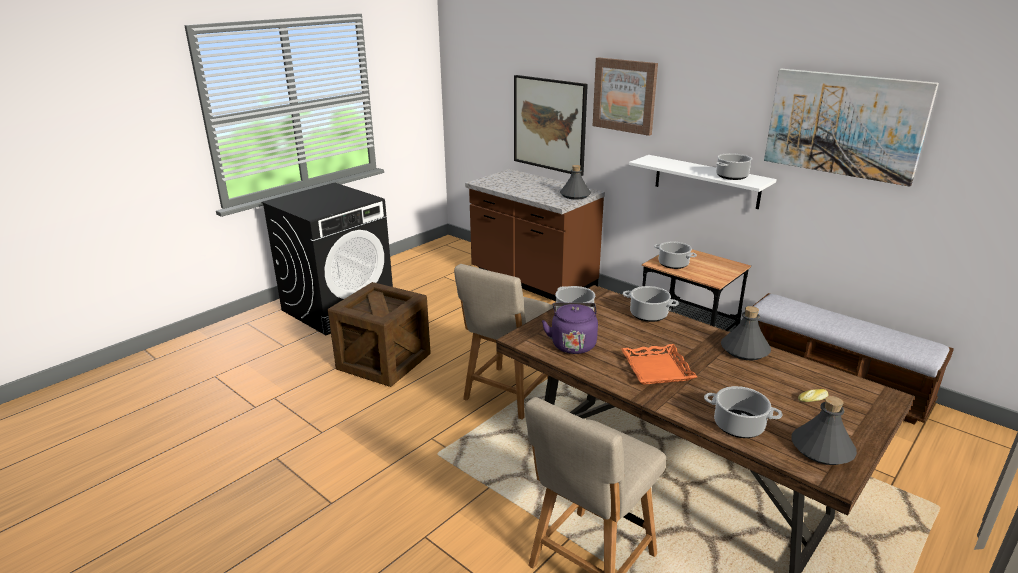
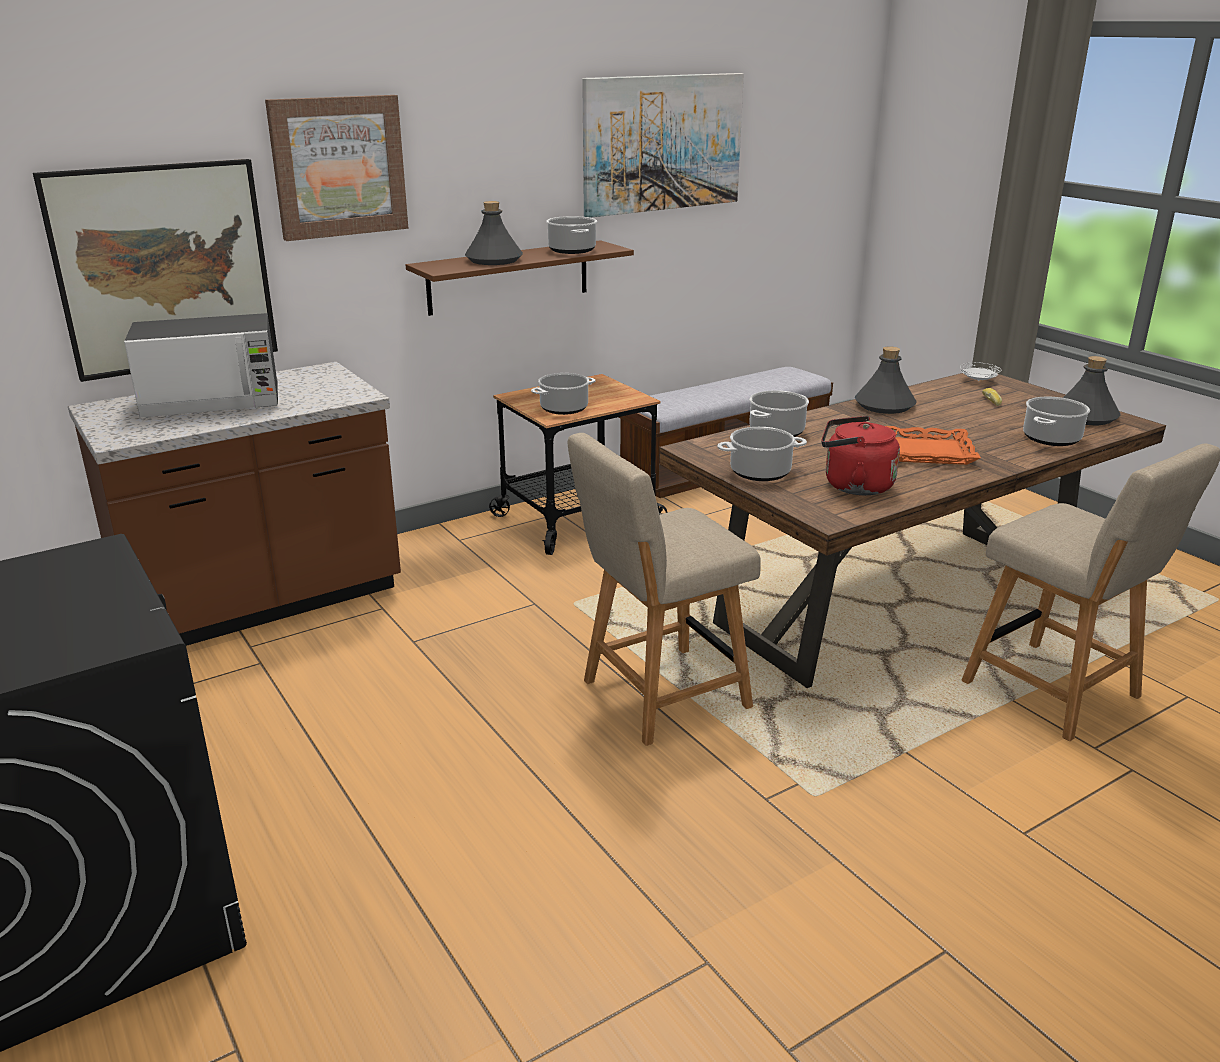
camera: 75 degrees left, 0 degrees up
(384, 362) = (456, 841): crate -> none
(507, 395) = (659, 697): beige chair -> beige chair turned 105 degrees clockwise
(529, 185) = (213, 402): none -> microwave
(572, 344) = (853, 486): purple kettle -> red kettle
(575, 195) = (329, 380): grey bottle -> grey bottle (493, 260)
(706, 181) = (509, 277): white shelf -> brown shelf
(868, 393) = (978, 381): none -> white plate

